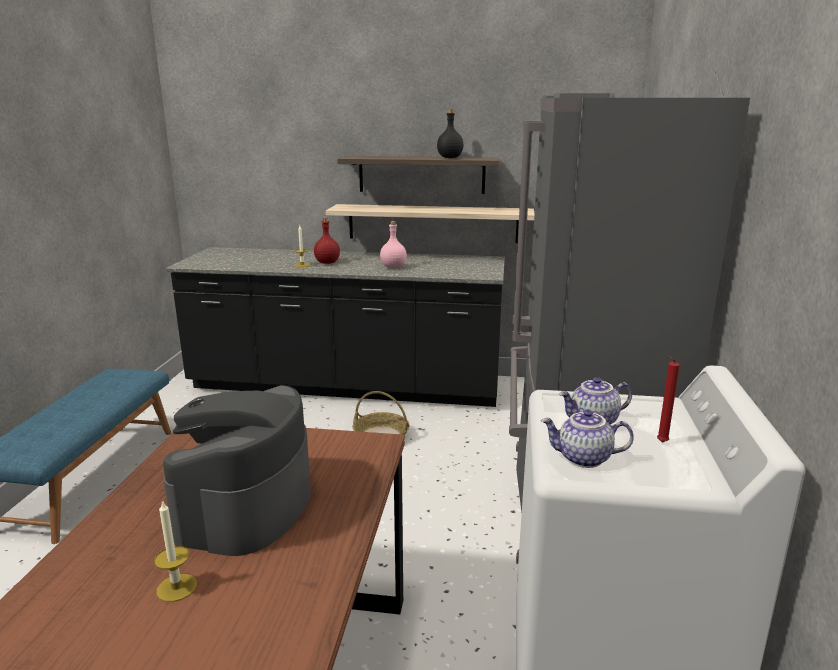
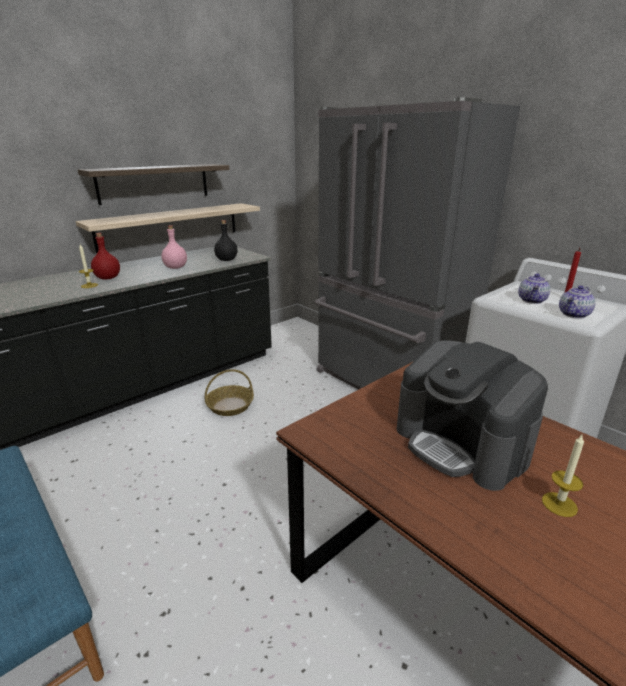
camera: 50 degrees left, 5 degrees up
(449, 158) = (185, 165): black bottle -> black bottle (227, 260)

